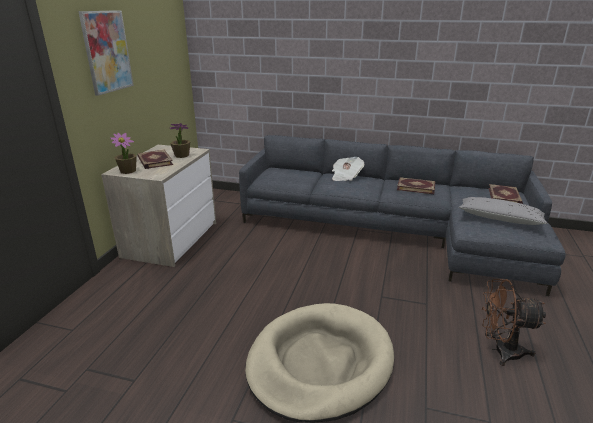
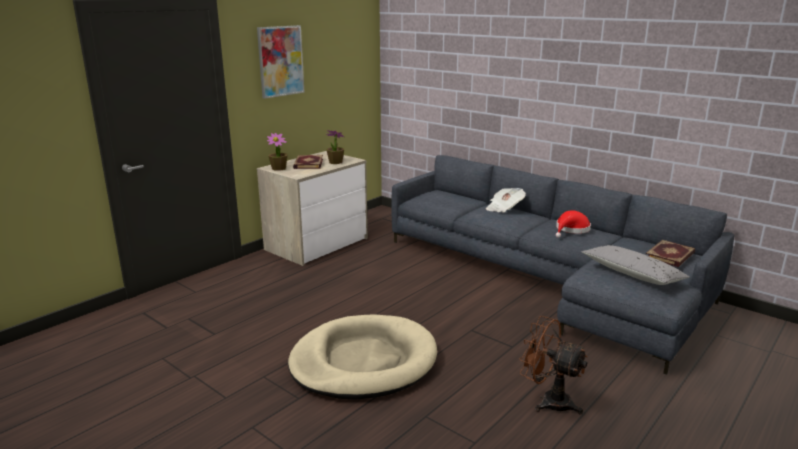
camera: 25 degrees right, 5 degrees down
(416, 187) = (571, 229): book -> red hat

